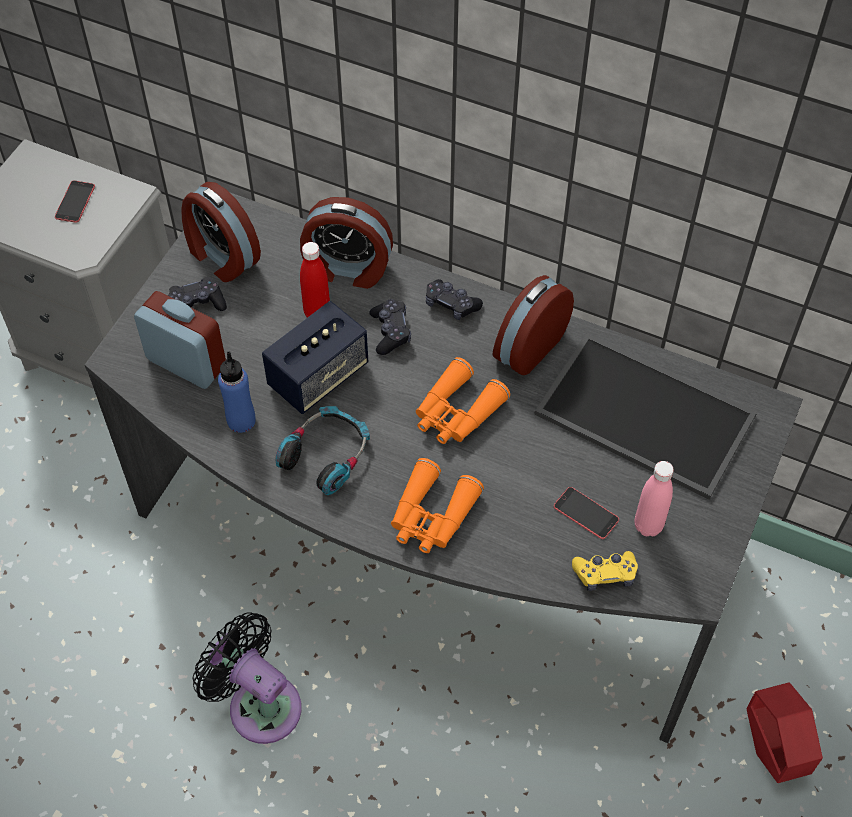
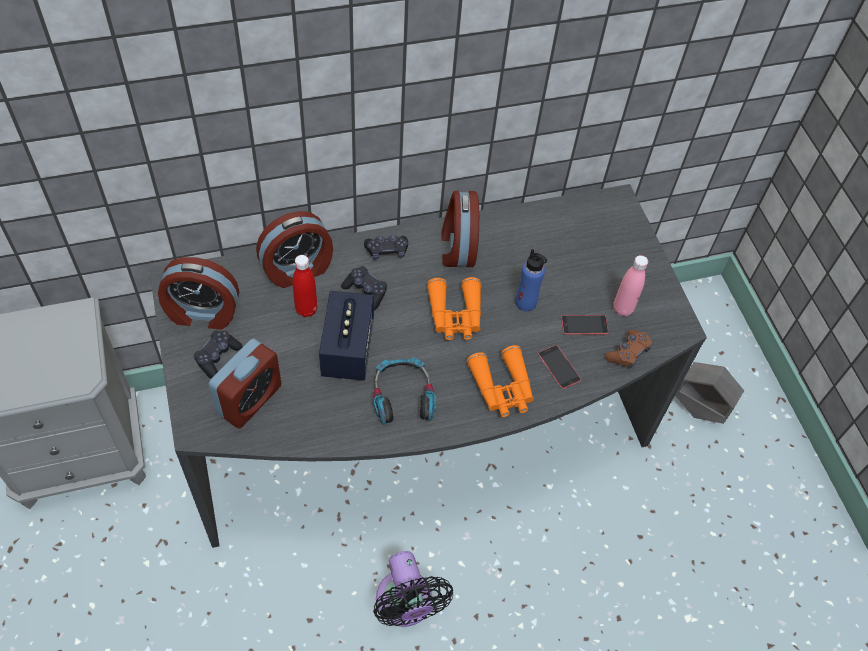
camera: 45 degrees left, 0 degrees up
(75, 202) = (38, 344): phone -> phone (559, 367)
(186, 363) = (249, 400): alarm clock -> alarm clock turned 135 degrees clockwise
(241, 421) = (326, 412): blue bottle -> blue bottle (525, 302)
(259, 703) = (406, 605): black fan -> black fan turned 105 degrees counterclockwise
(605, 574) = (628, 353): yellow game controller -> brown game controller
(641, 416) = (559, 248): tray -> none
(773, 749) = (699, 408): red planter -> grey planter

